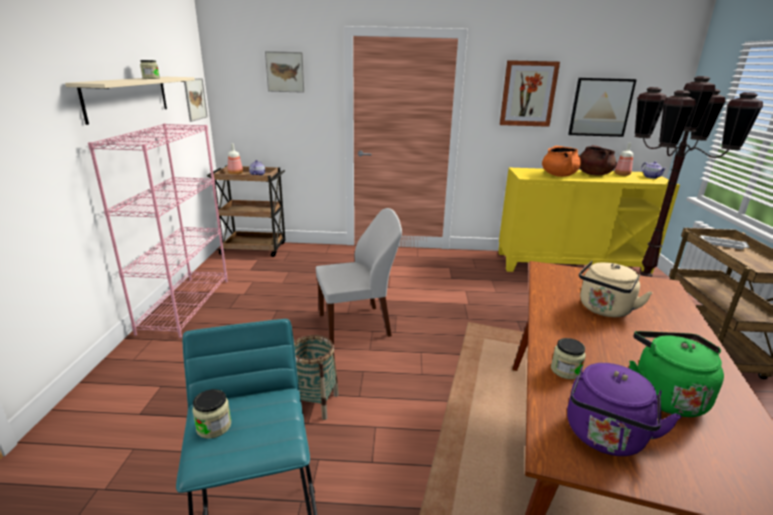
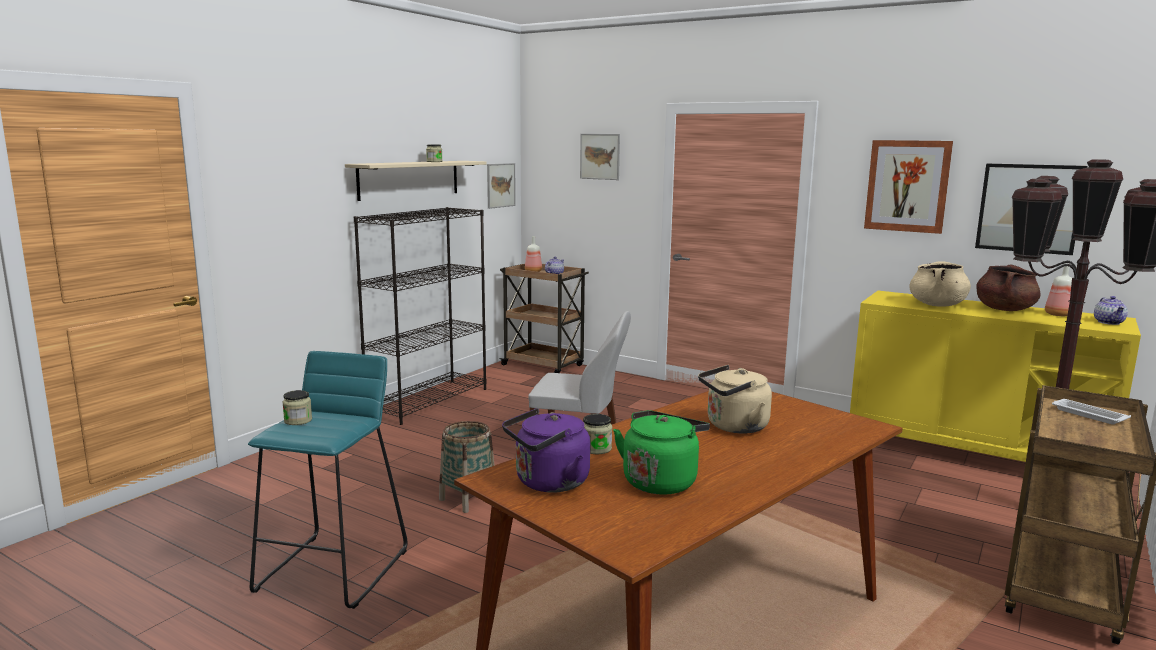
camera: 30 degrees right, 10 degrees down
(186, 305) = (429, 401): pink bookcase -> black bookcase
(559, 175) = (937, 305): orange cooking pot -> beige cooking pot

